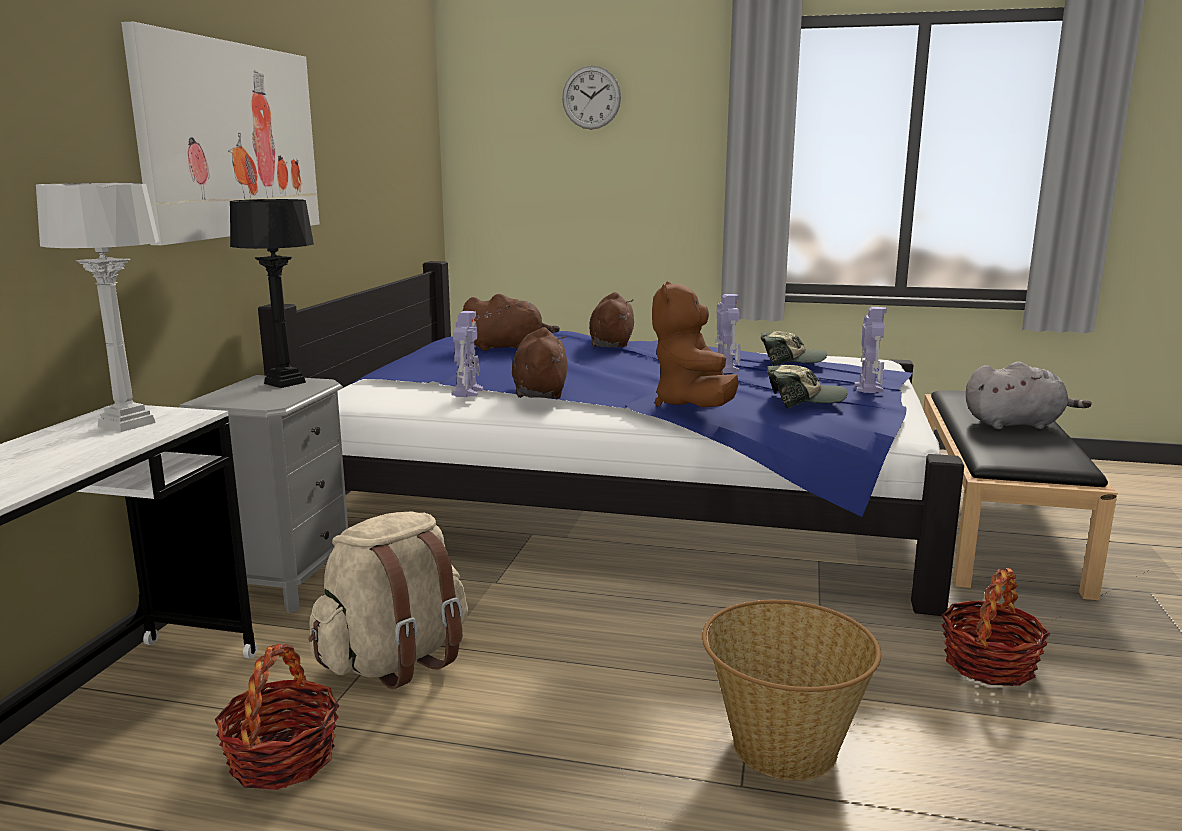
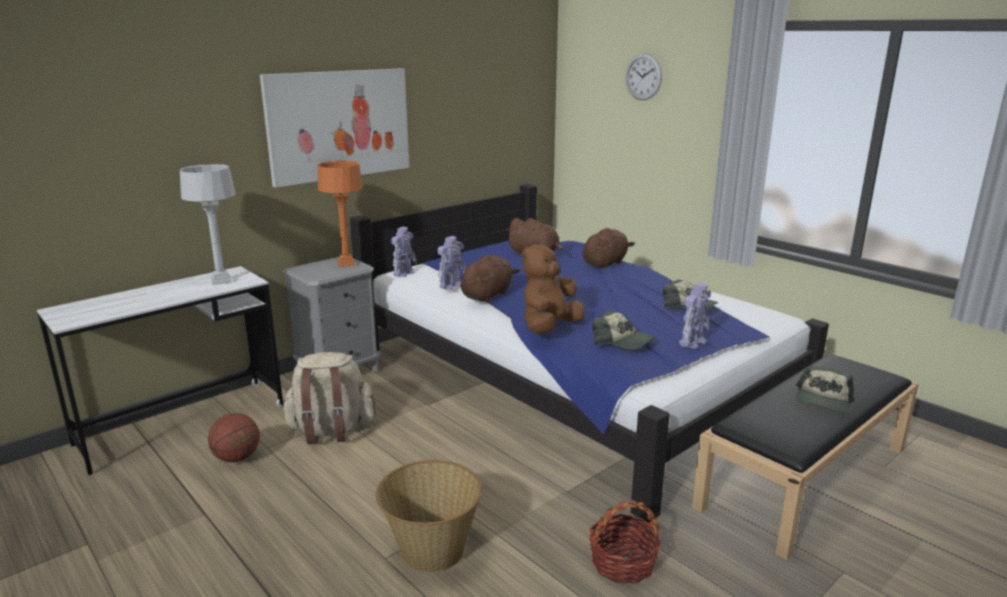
camera: 35 degrees right, 5 degrees up
(282, 758) = (237, 458): basket -> basketball
(285, 383) = (346, 264): black table lamp -> orange table lamp
(725, 368) = (629, 302): toy robot -> toy robot (404, 273)
(1016, 424) = (823, 401): grey plush toy -> cap

